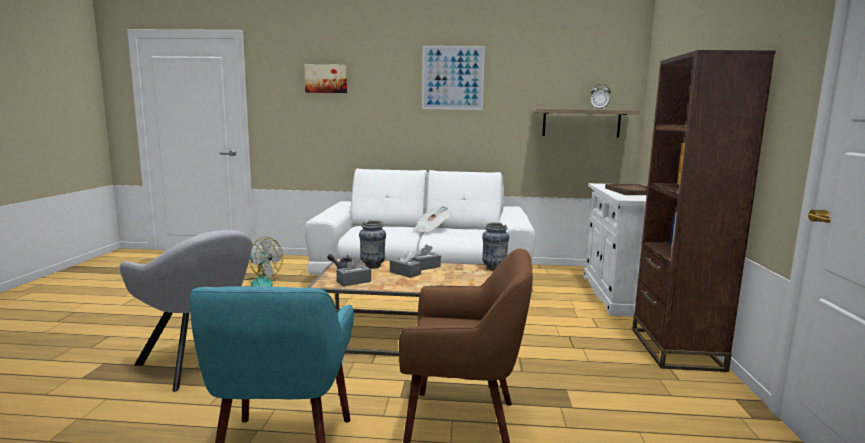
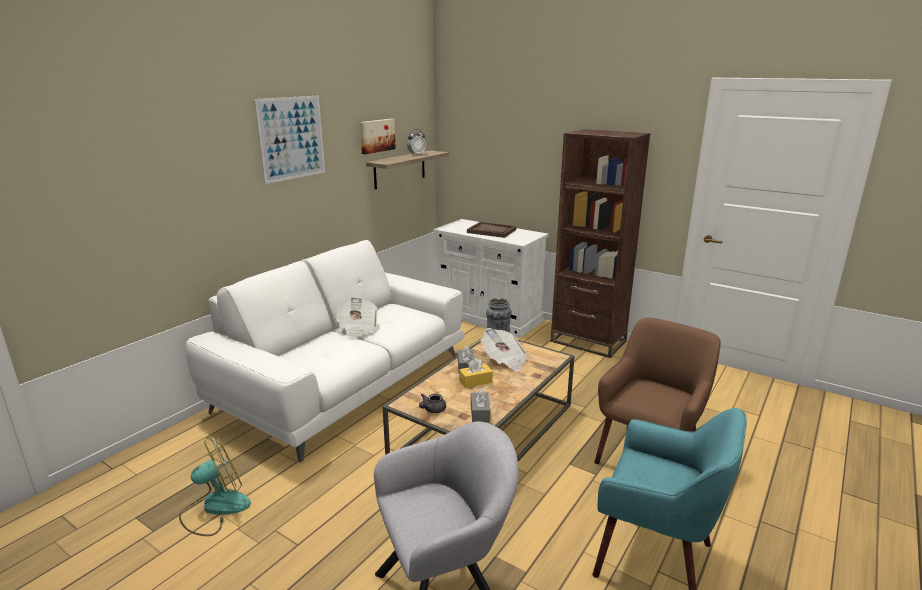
camera: 60 degrees left, 10 degrees up
(326, 78) = (127, 163): picture -> picture (376, 135)
(372, 266) = (436, 392): vase -> none
(405, 273) = (475, 381): grey tissue box -> yellow tissue box
(457, 276) = (504, 361): none -> newspaper

